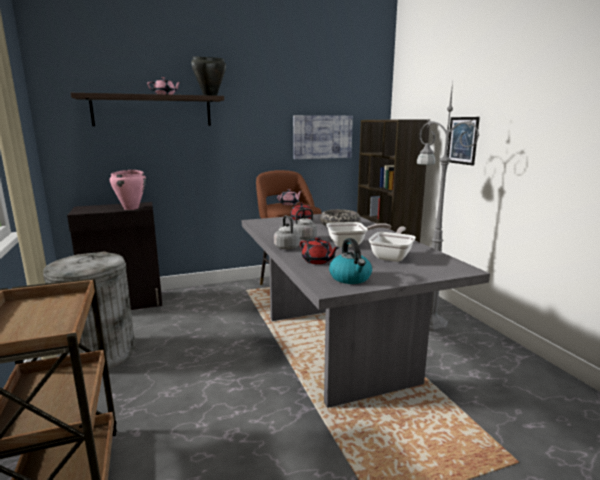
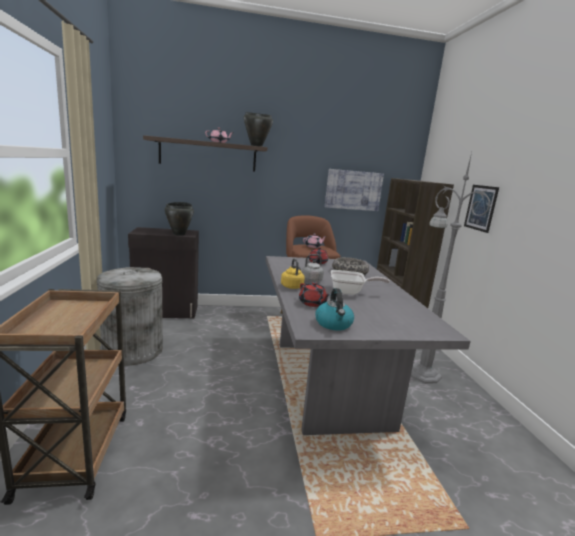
camera: 10 degrees right, 0 degrees up
(131, 208) = (179, 234): pink cooking pot -> black cooking pot
(286, 247) = (291, 286): grey kettle -> yellow kettle
(392, 256) = (383, 309): frying pan -> none

